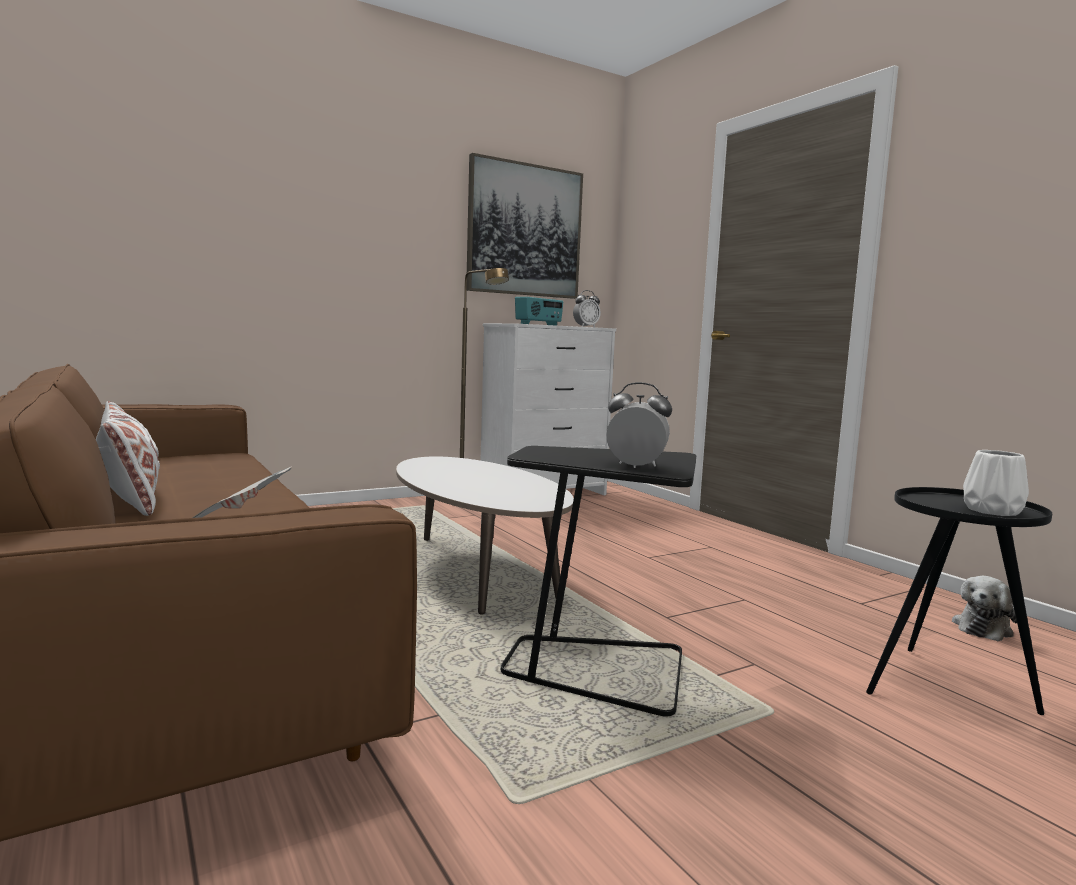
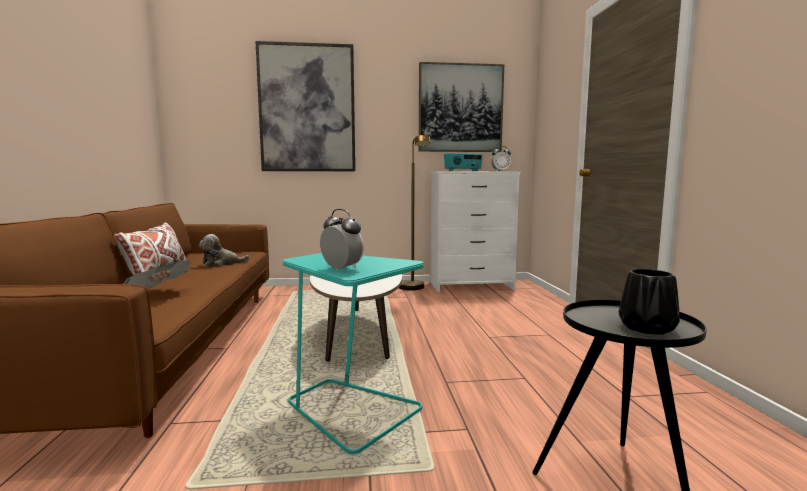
camera: 25 degrees right, 0 degrees up
(292, 206) = (307, 109): none -> picture
(597, 669) = (350, 410): black side table -> turquoise side table
(983, 628) = (733, 439): plush toy -> plush toy (221, 264)
(992, 510) = (647, 327): white vase -> black vase

